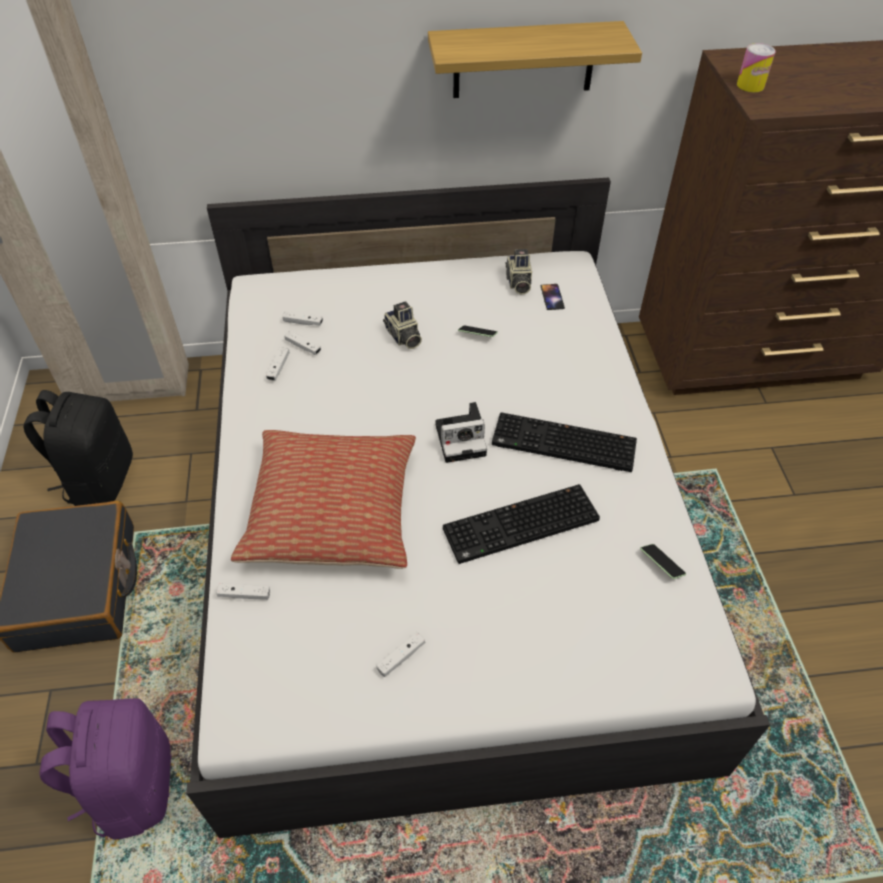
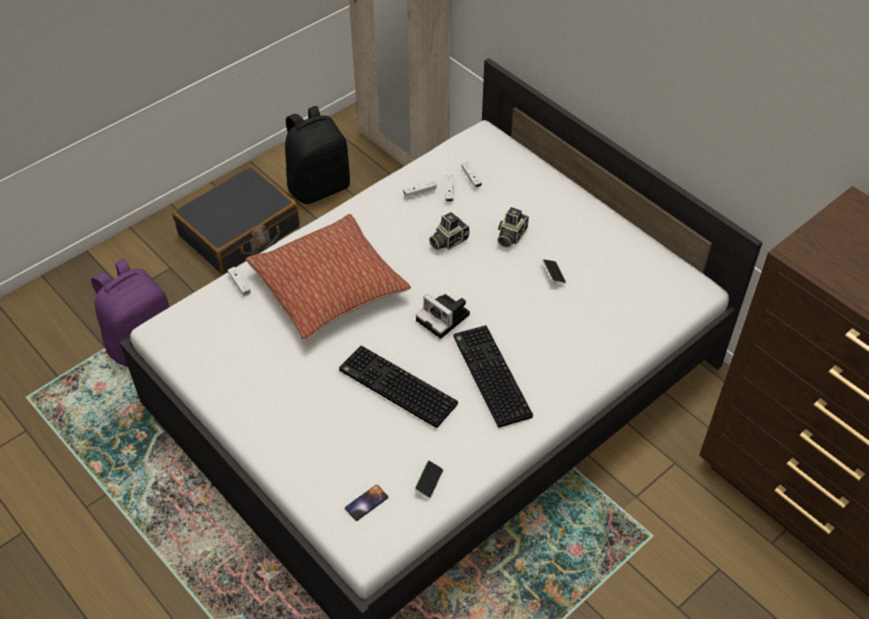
camera: 55 degrees right, 0 degrees up
(401, 657) = (252, 379): white game controller -> none
(518, 283) = (636, 268): camera -> camera (448, 240)
(524, 60) = (716, 98): shelf -> none
(552, 297) = (641, 296): phone -> phone (366, 502)
(750, 85) = (823, 234): can -> none

